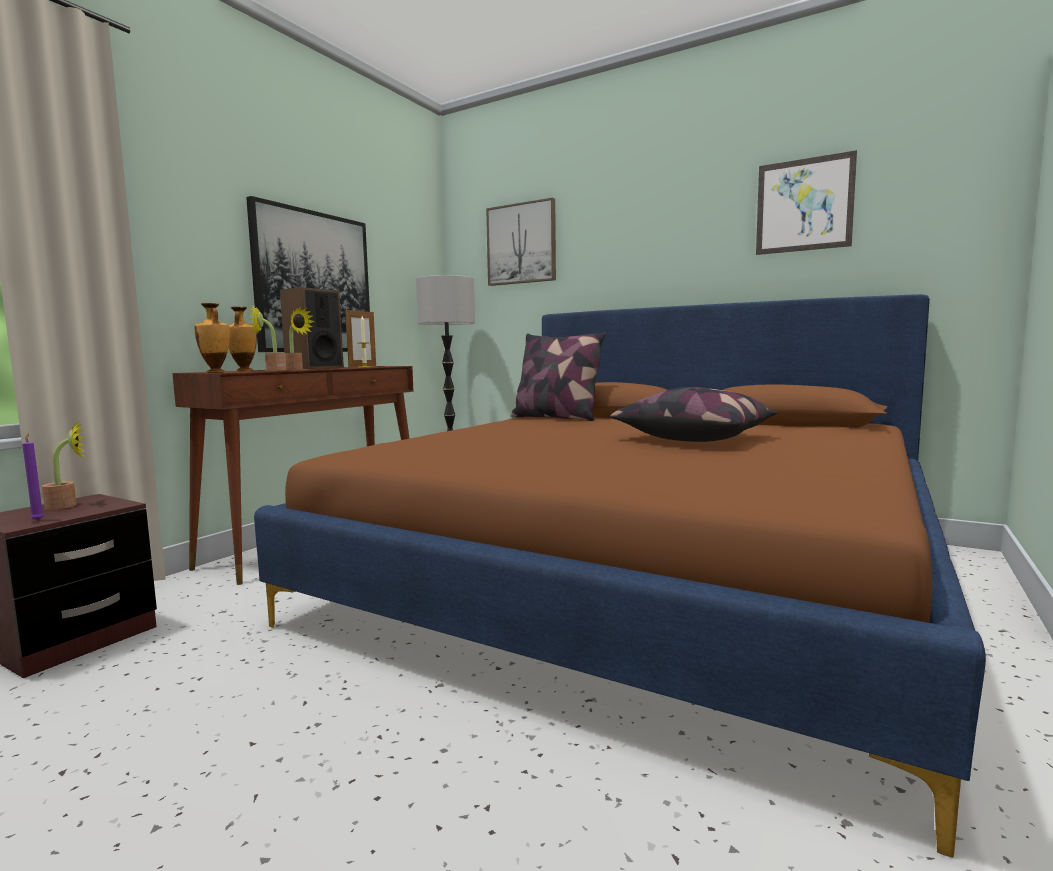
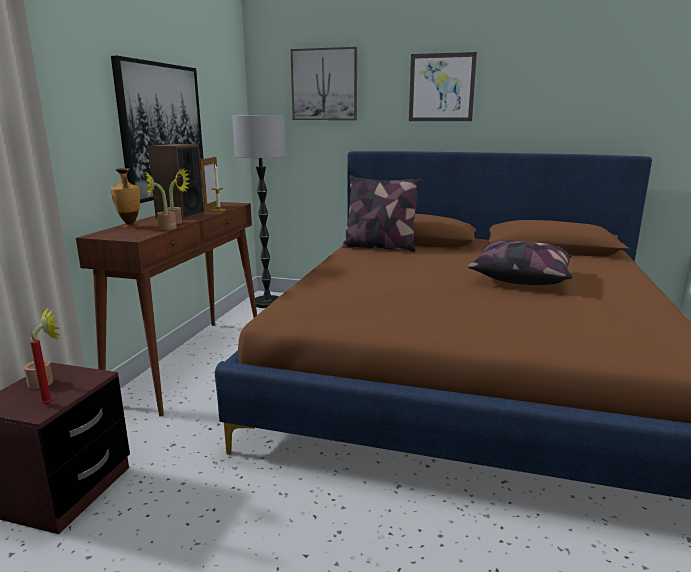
camera: 15 degrees left, 10 degrees up
(38, 520) = (47, 404): purple candle -> red candle
(215, 372) = (118, 235): vase -> none
(804, 205) = (566, 78): picture -> picture (441, 87)

